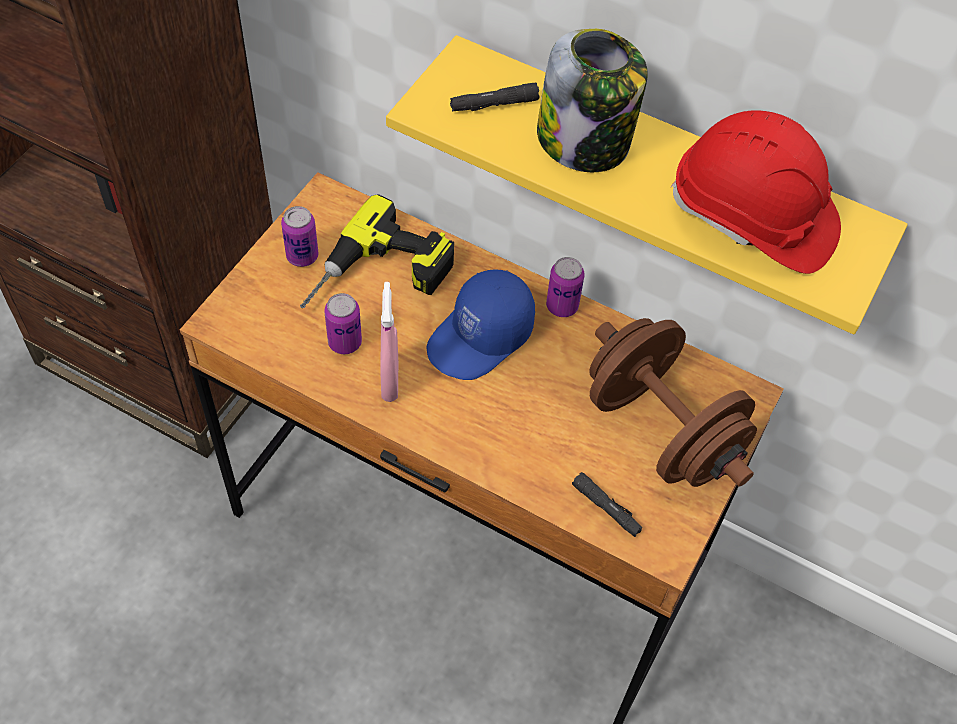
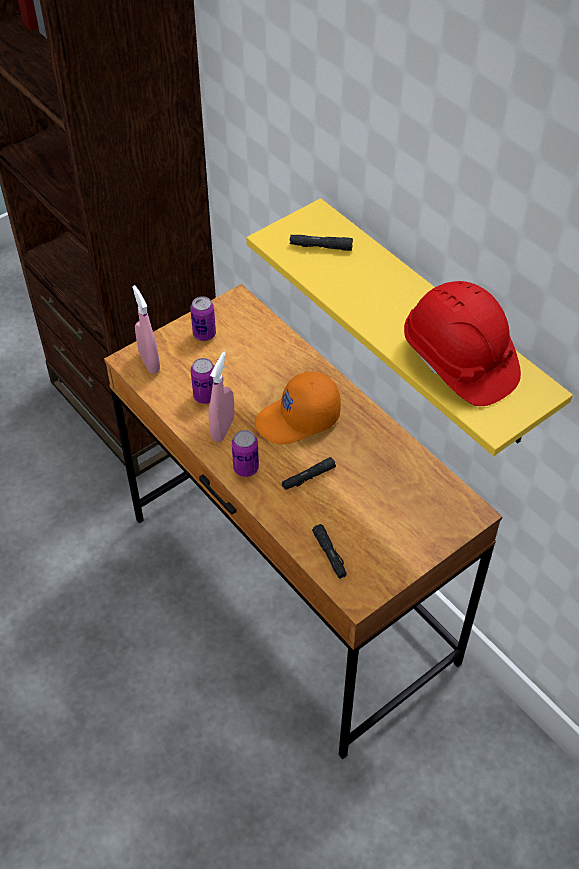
camera: 25 degrees right, 5 degrees down
(246, 317) = (149, 362): none -> pink spray bottle
(379, 278) = (248, 362): power drill -> none
(481, 338) = (298, 419): blue cap -> orange cap
(531, 413) = (308, 477): none -> black flashlight
(562, 306) = (366, 415): can -> can (246, 468)
(585, 142) = (369, 284): jar -> none
(661, 431) = (395, 517): brown dumbbell -> none

